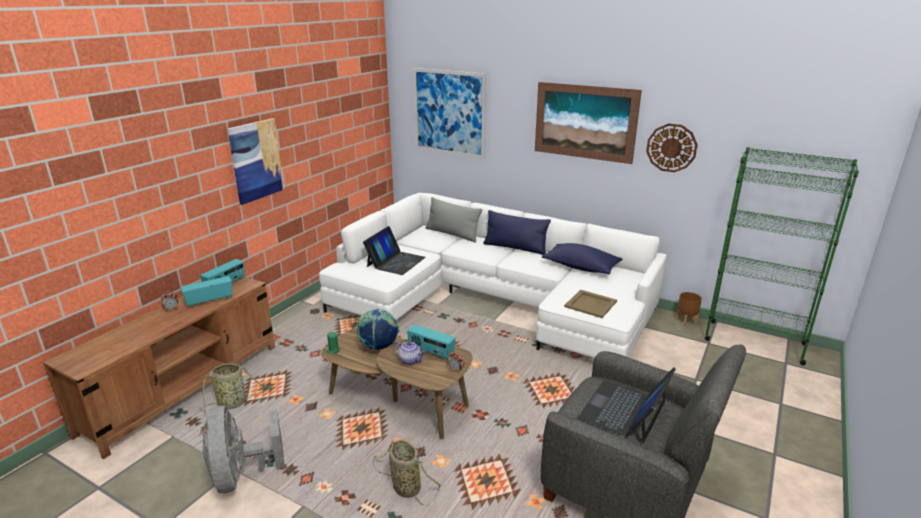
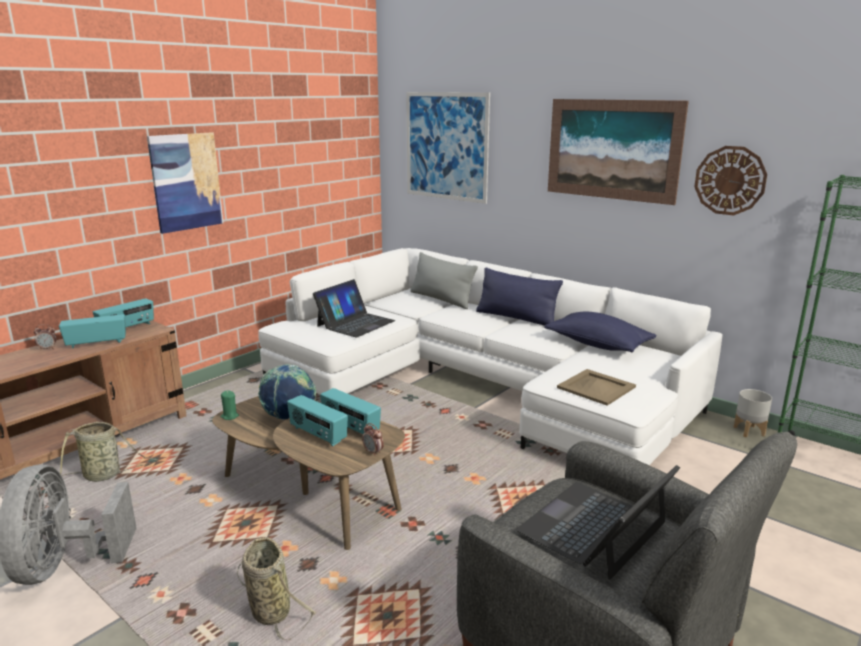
camera: 10 degrees right, 5 degrees down
(410, 360) = (317, 435): teapot -> radio
(686, 321) = (749, 431): brown planter -> grey planter

